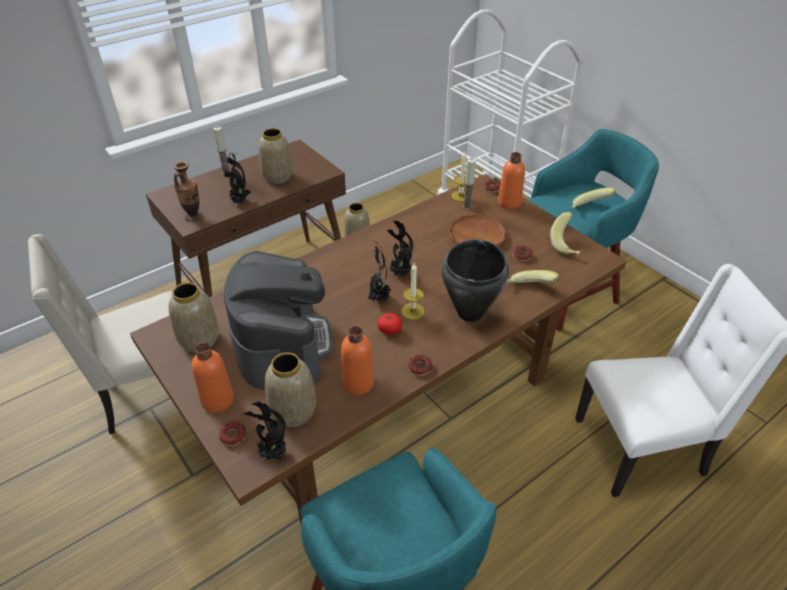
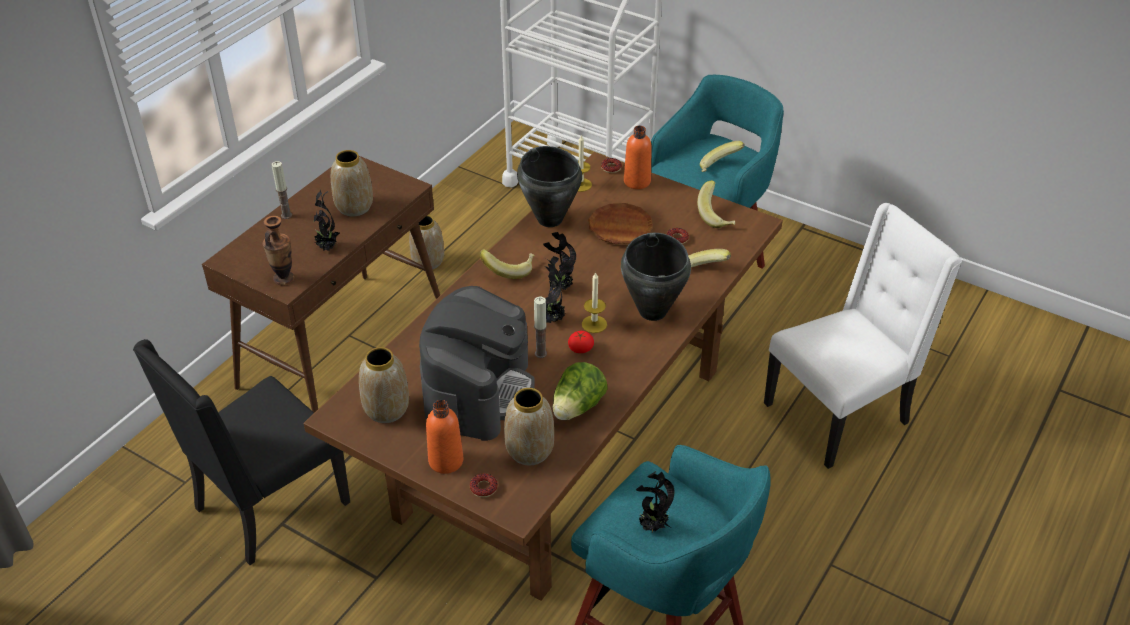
camera: 20 degrees left, 0 degrees up
(149, 392) = (268, 507): beige chair -> black chair
(271, 454) = (531, 493): potted plant -> potted plant (652, 527)
(282, 344) = (478, 391): coffee machine -> coffee machine turned 45 degrees clockwise
(358, 383) = (577, 407): orange bottle -> lettuce
(366, 249) = (509, 270): none -> banana
(420, 367) = (630, 377): donut -> none
(421, 217) = (550, 219): none -> black cooking pot
(467, 206) = (593, 196): candle -> candle (540, 353)

